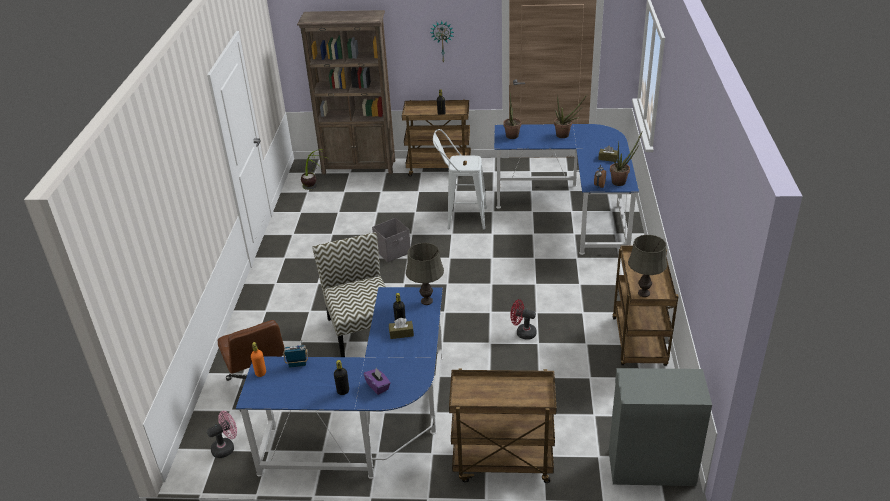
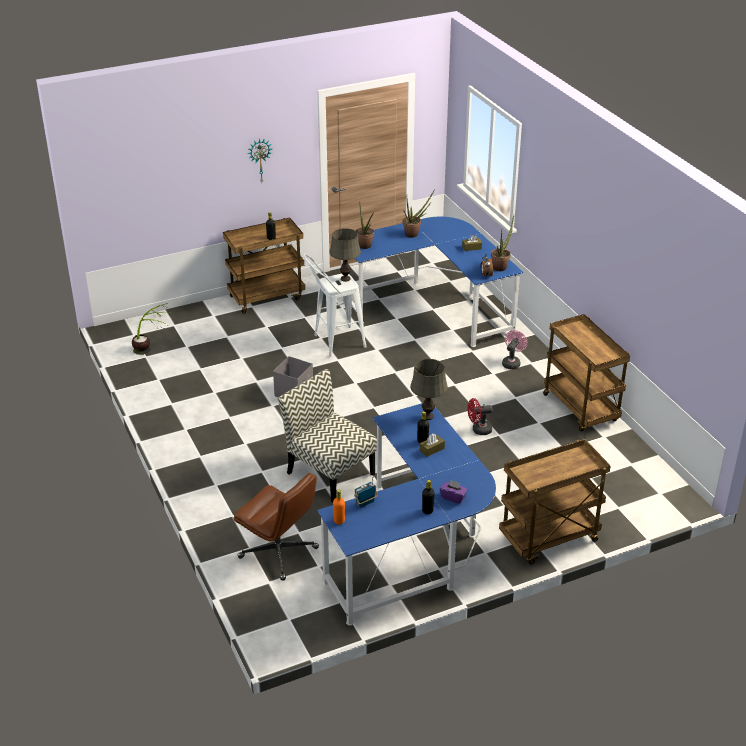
camera: 30 degrees left, 0 degrees up
(226, 447) = (297, 614): pink fan -> pink fan (512, 362)
(359, 167) = (179, 317): brown bookcase -> none
(643, 293) = (597, 358): grey table lamp -> grey table lamp (345, 279)
(650, 466) = (661, 501): grey cabinet -> none

